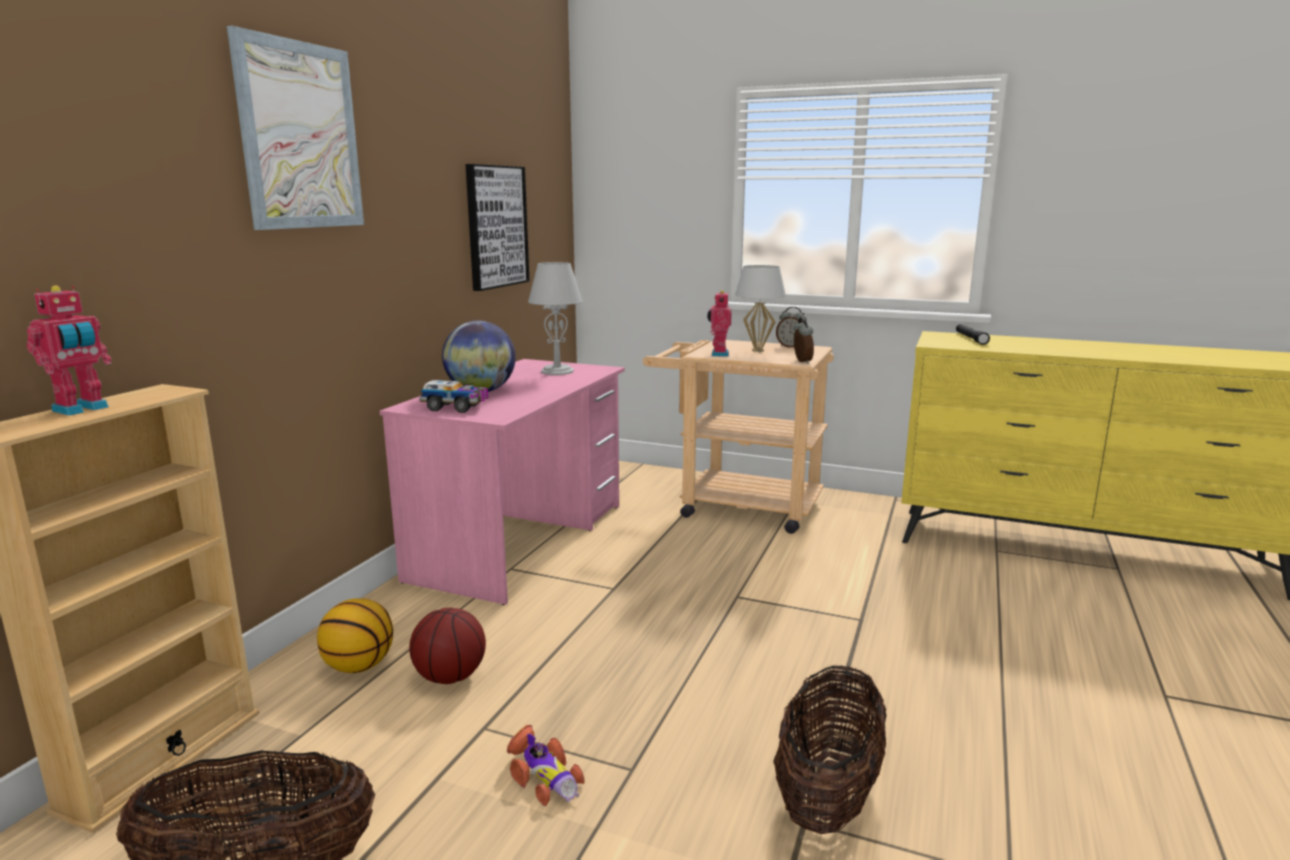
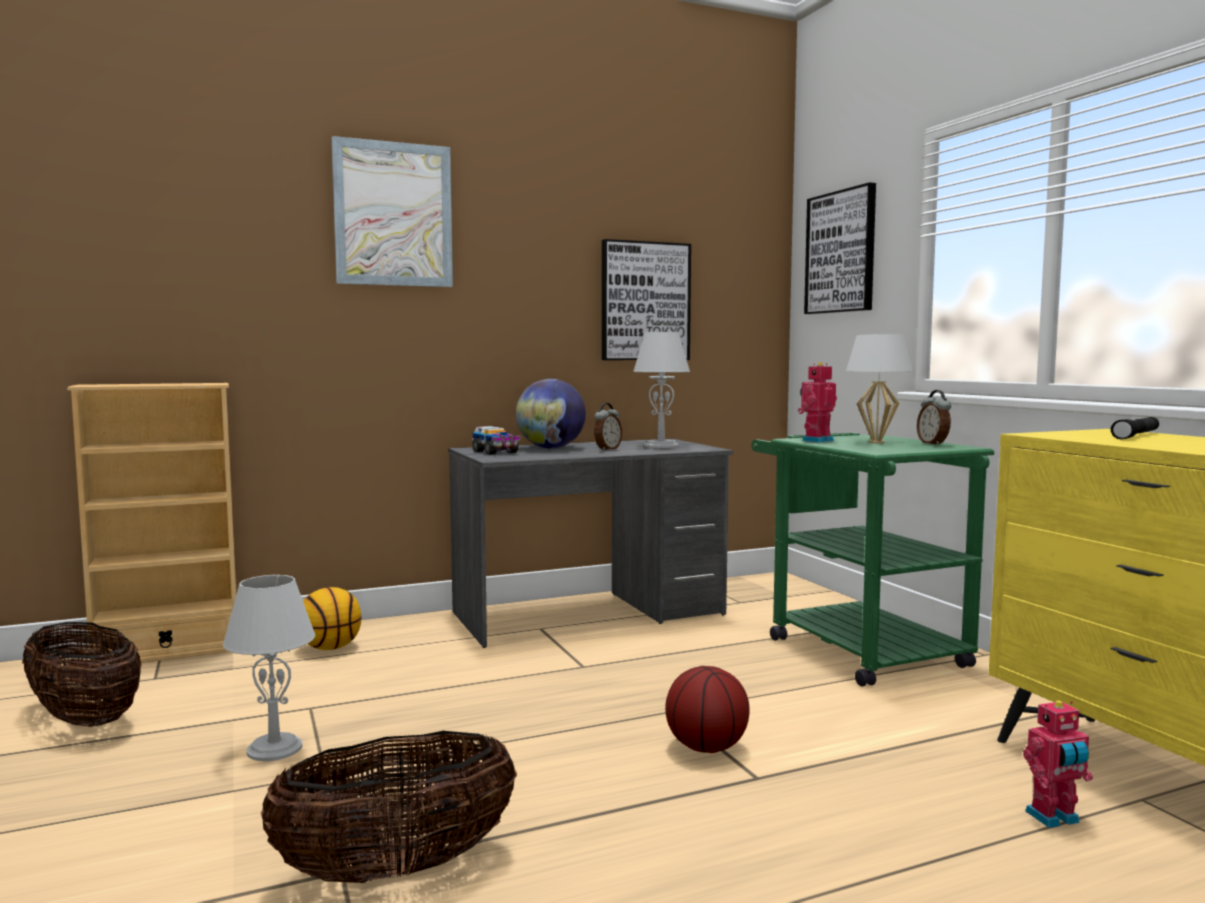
camera: 45 degrees right, 10 degrees down
(82, 409) = (145, 383): toy robot -> toy robot (1054, 818)
(450, 677) = (358, 674): basketball -> basketball (706, 748)
(521, 541) = (589, 614): pink desk -> grey desk
(543, 776) = (275, 748): toy car -> grey table lamp
(640, 179) = (841, 252): none -> picture
(737, 505) = (855, 647): beige cart -> green cart
(801, 361) = (882, 451): alarm clock -> alarm clock (607, 449)

